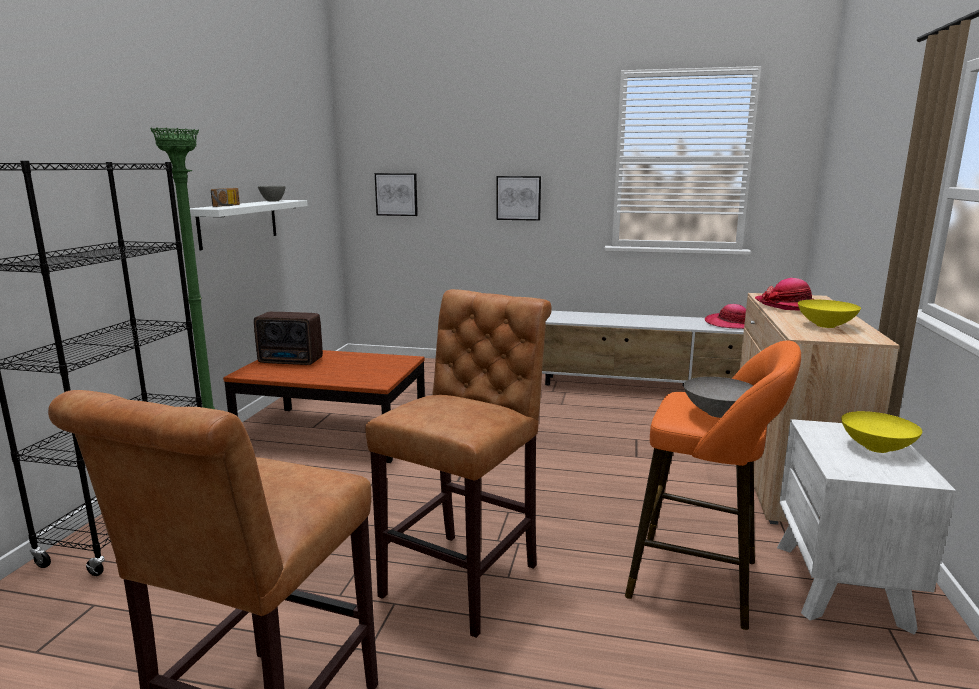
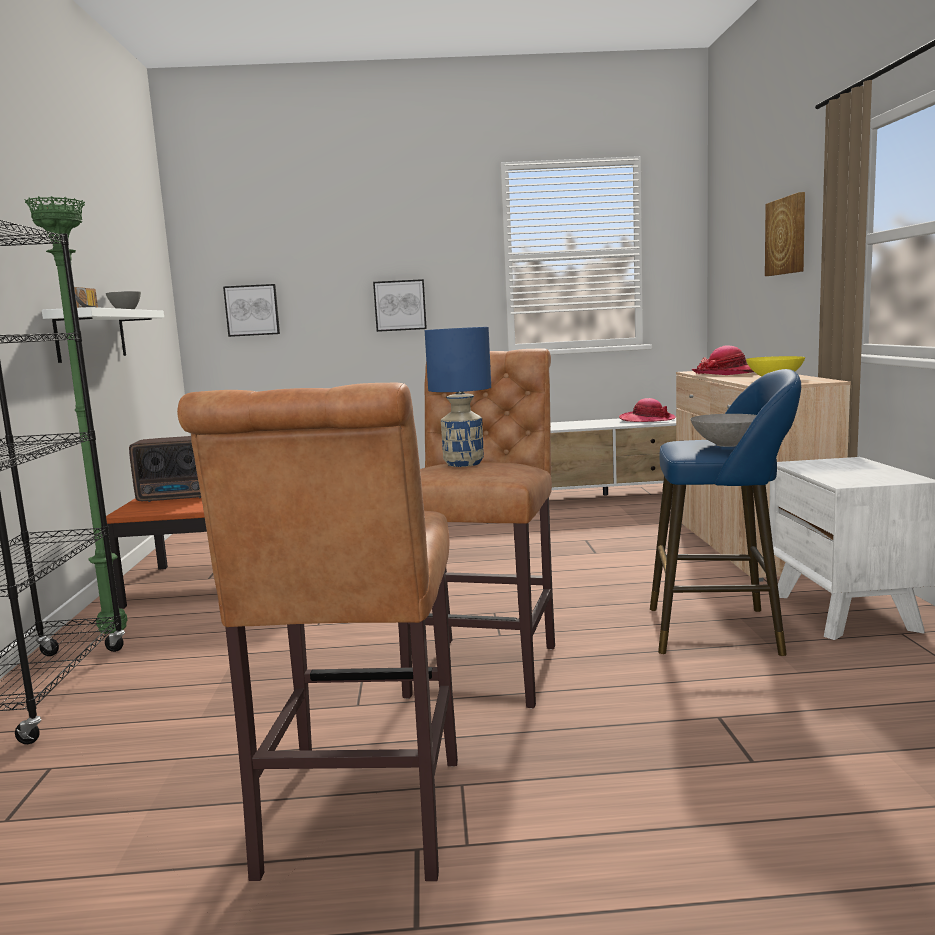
camera: 15 degrees left, 5 degrees down
(447, 405) = (464, 463): none -> blue table lamp
(702, 581) = (722, 630): orange stool -> blue stool
(875, 448) = (858, 468): yellow bowl -> none
(883, 167) = (787, 236): none -> picture

